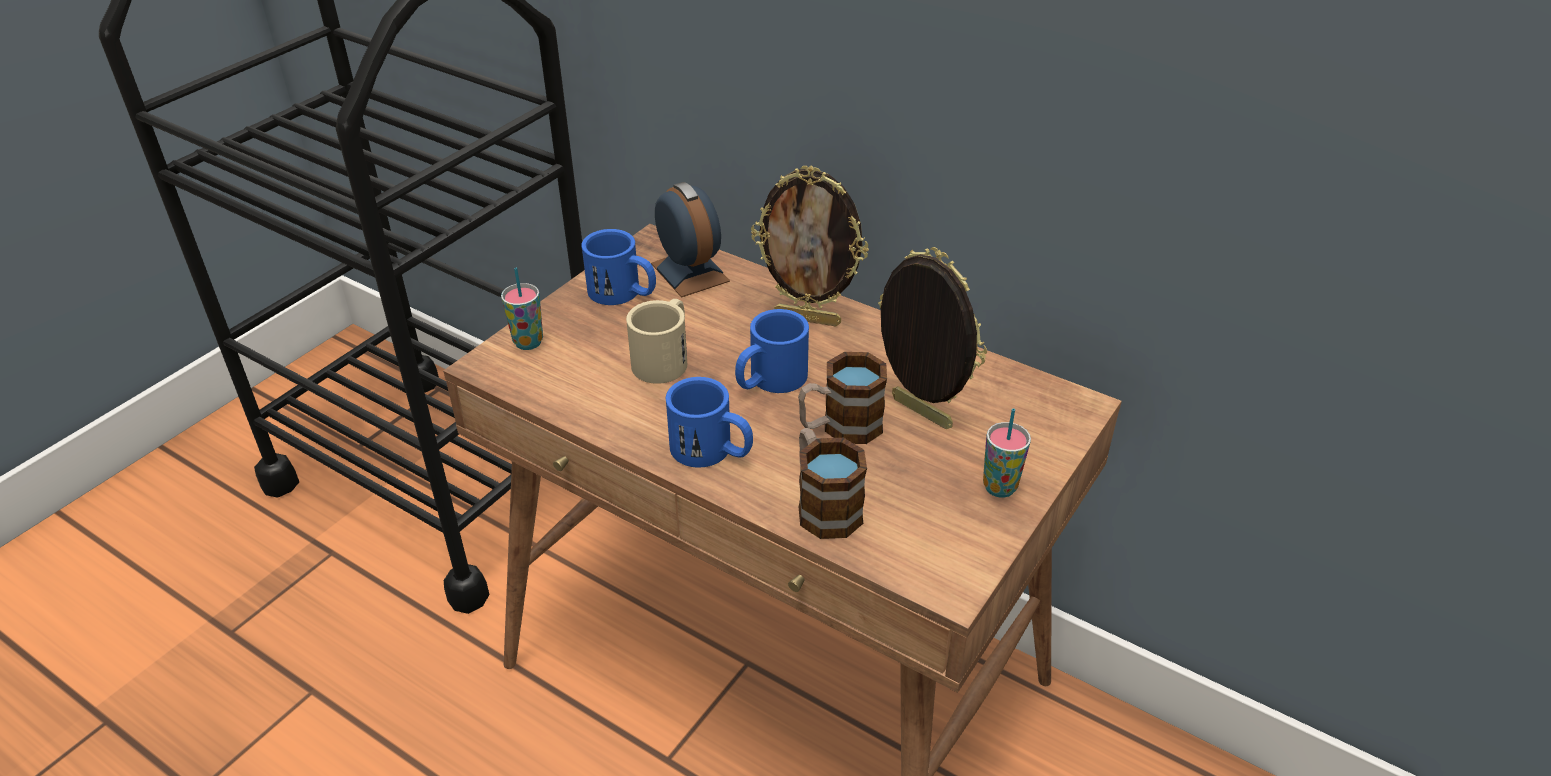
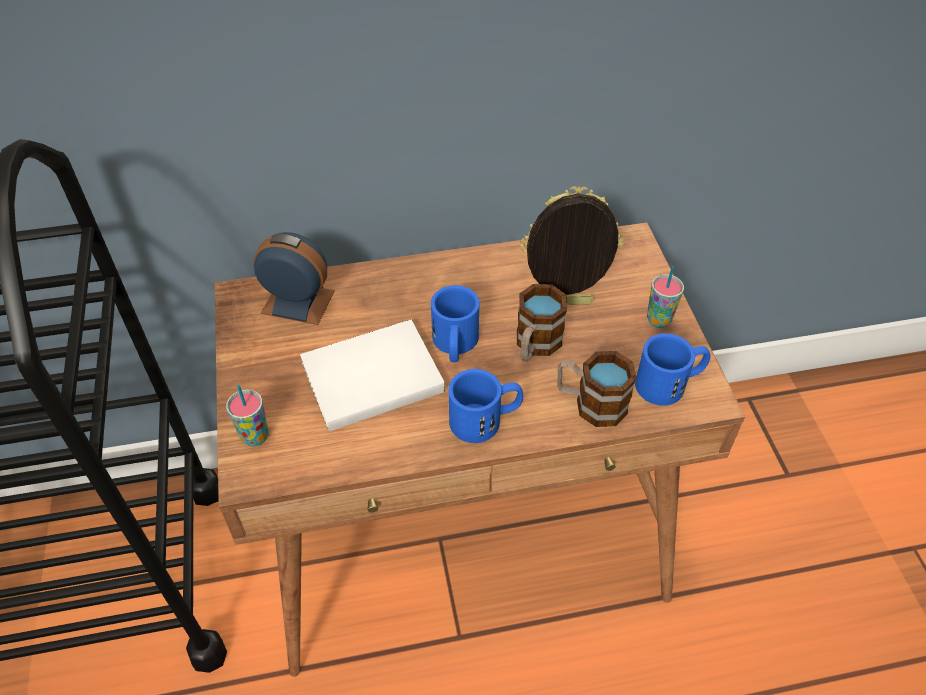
camera: 45 degrees left, 10 degrees up
(623, 293) = (272, 349): blue mug -> blue mug (670, 383)
(665, 358) = (368, 377): beige mug -> white book
(808, 318) = (421, 284): picture frame -> none

